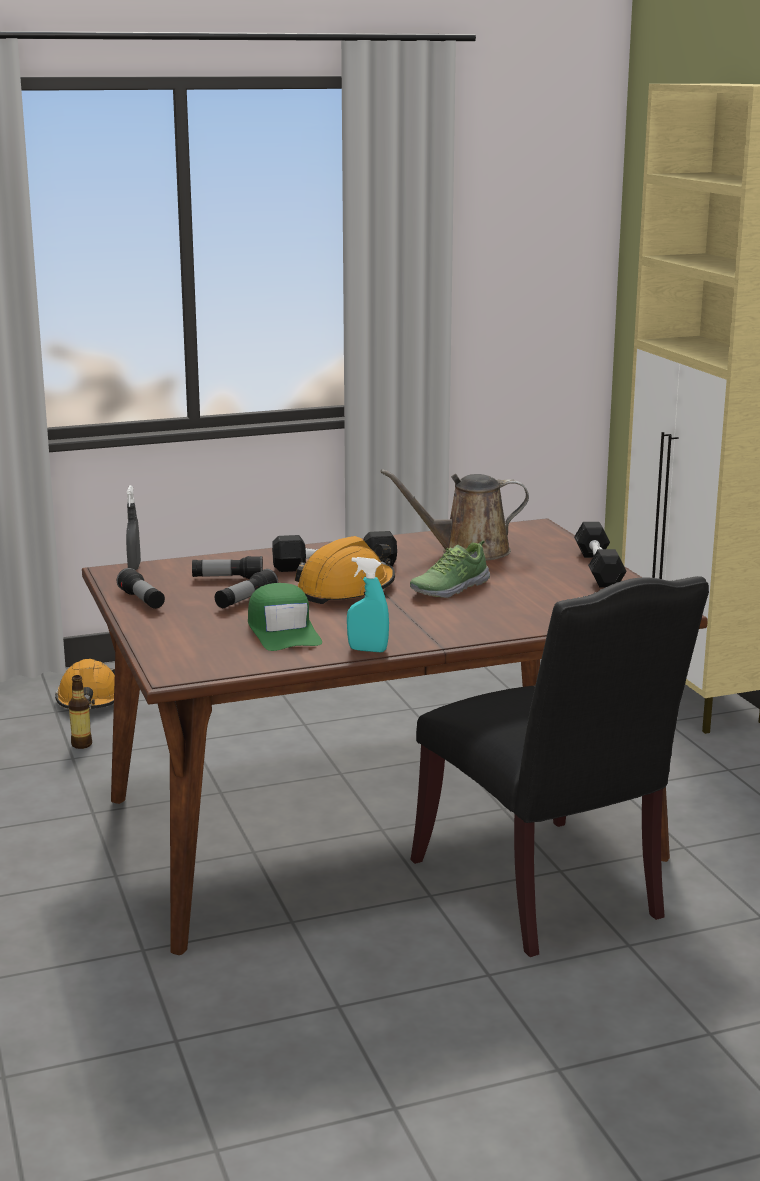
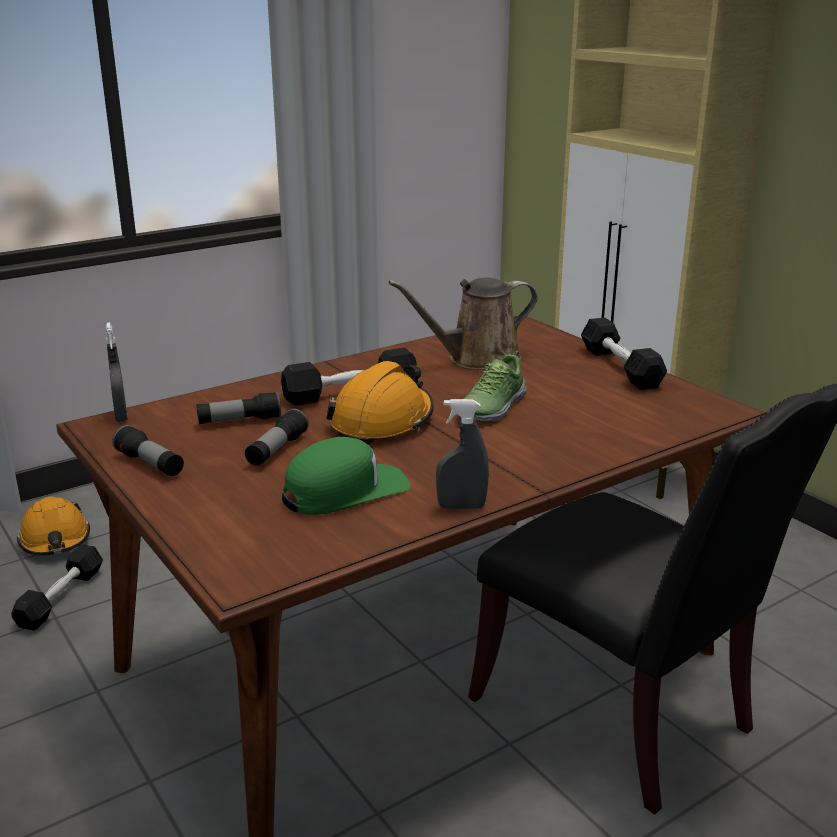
camera: 15 degrees left, 5 degrees up
(81, 744) = (61, 598): bottle -> black dumbbell
(283, 631) = (345, 491): green cap -> green cap turned 90 degrees counterclockwise
(367, 650) = (461, 507): turquoise spray bottle -> grey spray bottle

